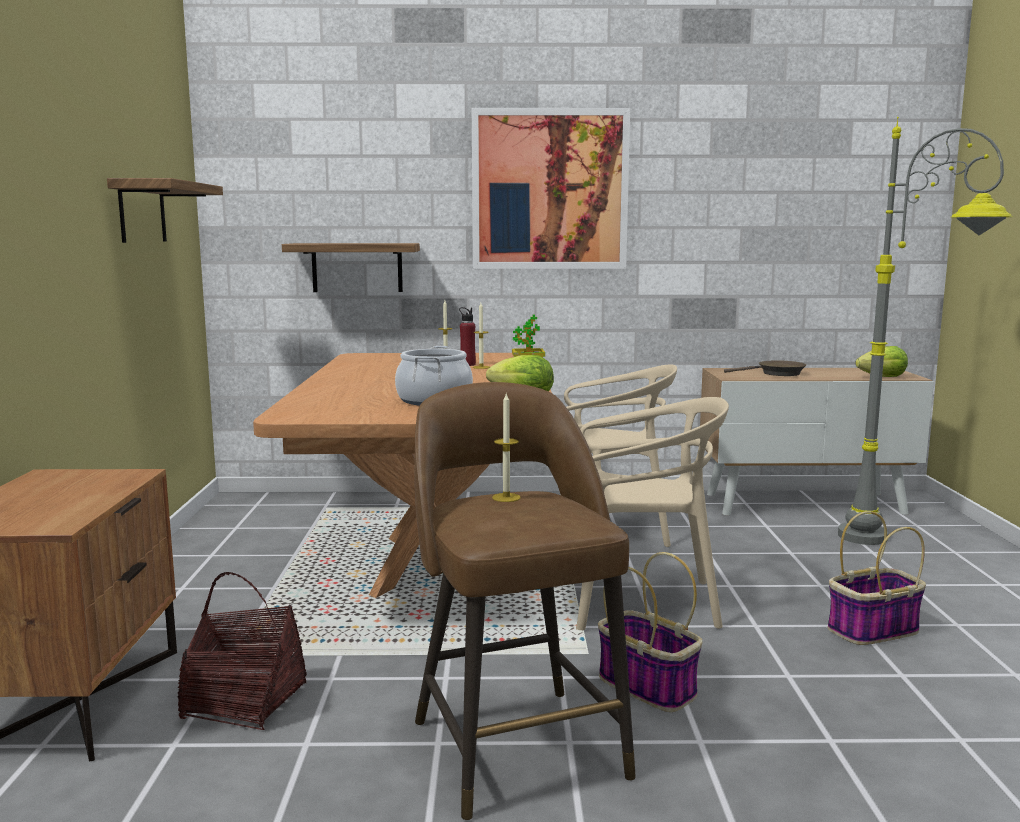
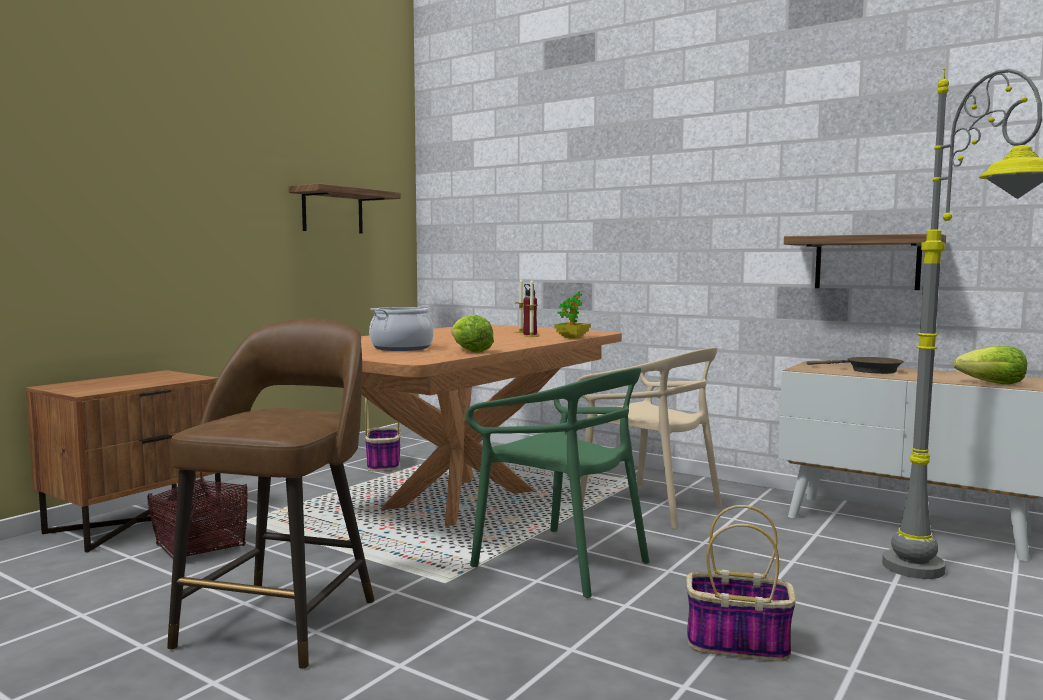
camera: 35 degrees right, 5 degrees down
(357, 267) = (511, 256): shelf -> shelf (867, 262)
(506, 497) = (291, 410): candle -> none
(549, 190) = (660, 183): picture -> none
(641, 602) = (561, 562): beige chair -> green chair
(649, 687) = (441, 618): basket -> basket (383, 464)

